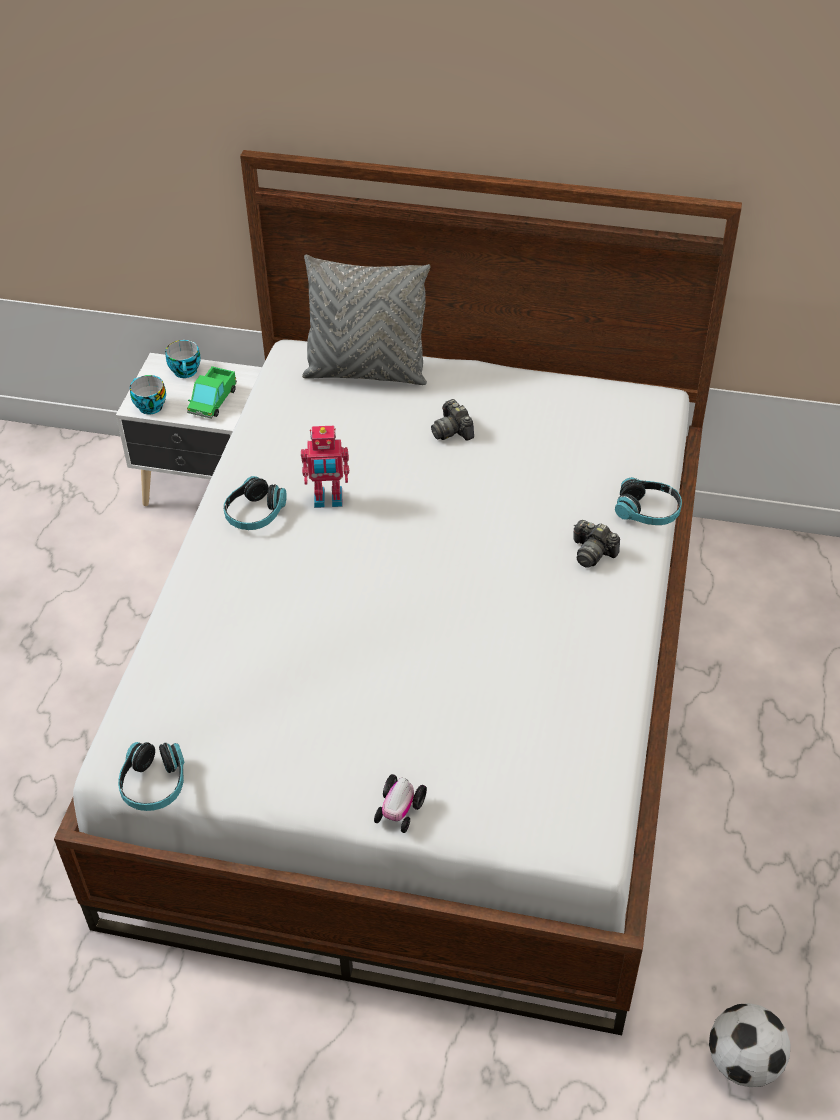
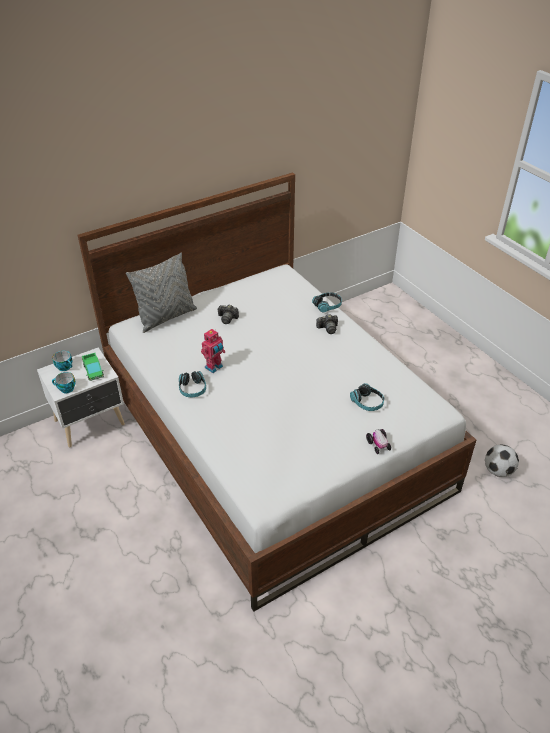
camera: 45 degrees left, 5 degrees down
(154, 784) = (287, 501): headphones -> headphones (367, 402)

